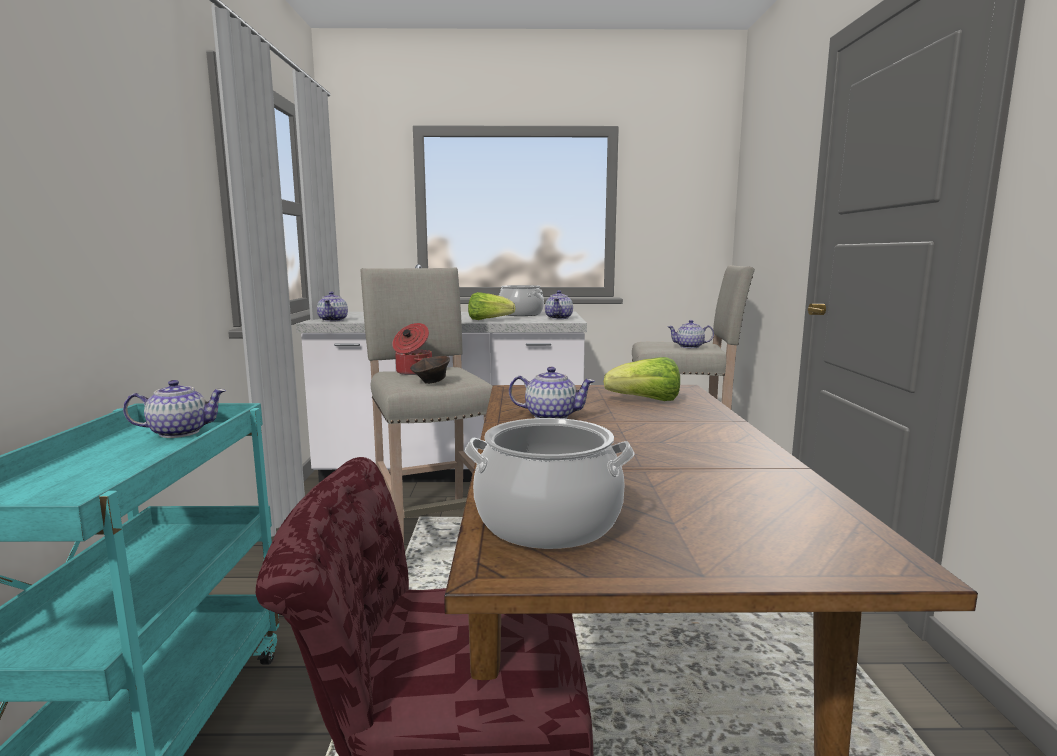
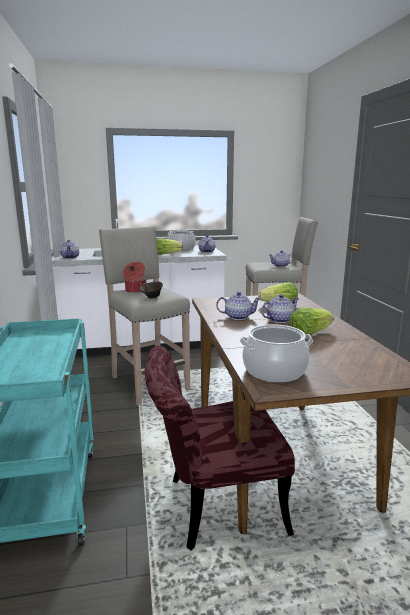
camera: 10 degrees left, 5 degrees up
(179, 432) = (43, 337): teapot -> teapot (279, 320)
(675, 452) = (309, 334): none -> lettuce

